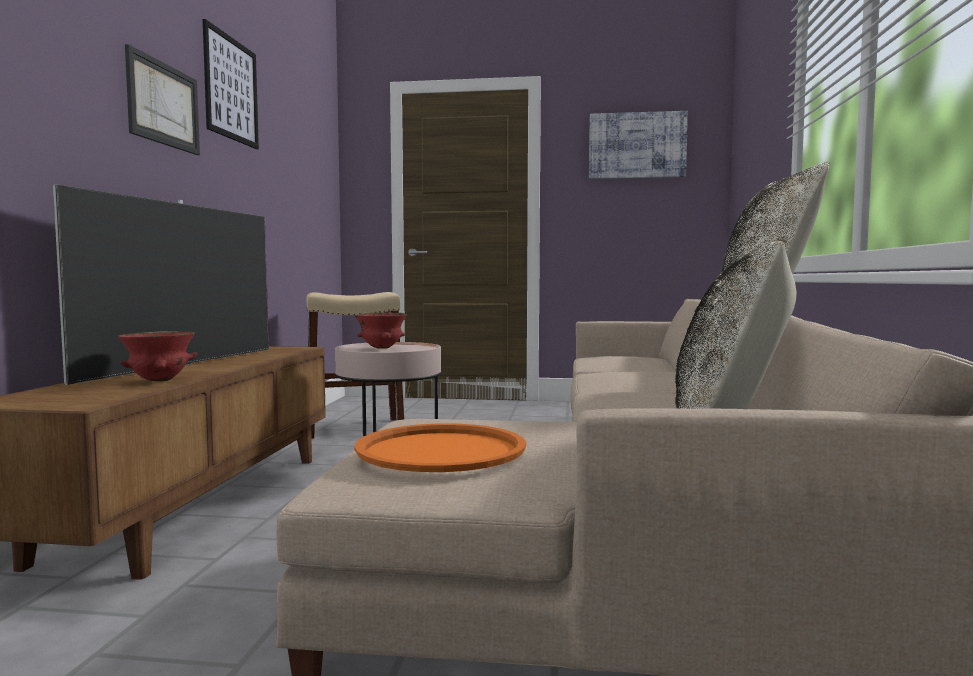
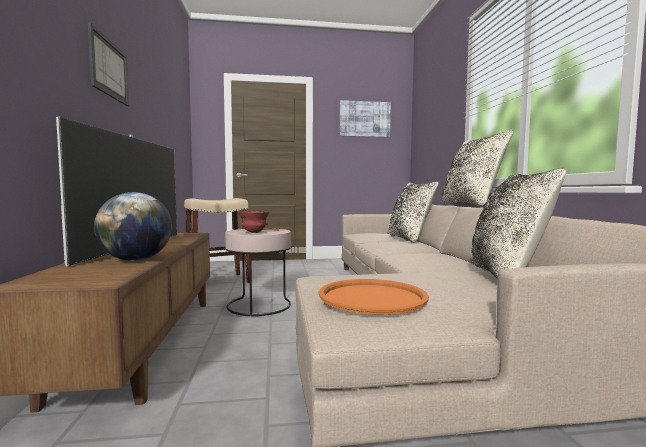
camera: 15 degrees left, 0 degrees up
(160, 381) = (136, 260): red bowl -> globe
(231, 89) = (143, 65): picture -> none
(675, 370) = (409, 240): none -> beige pillow

